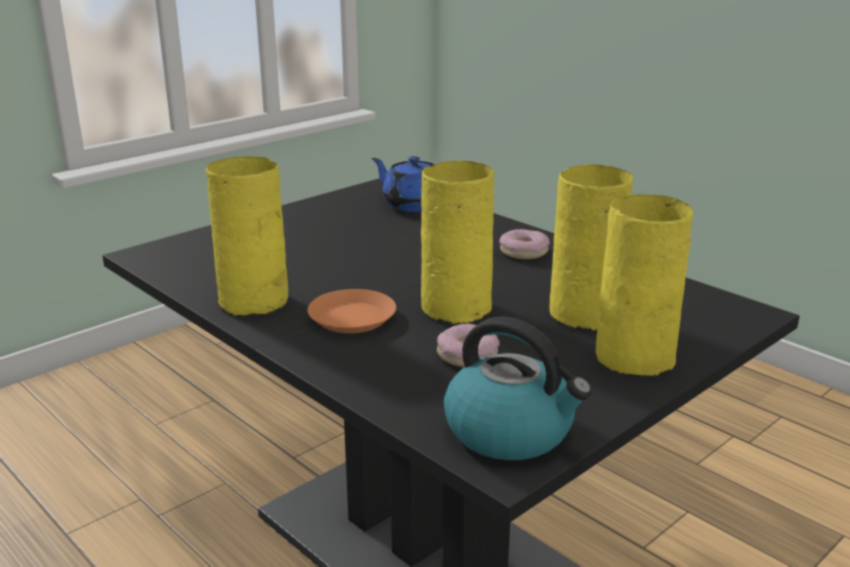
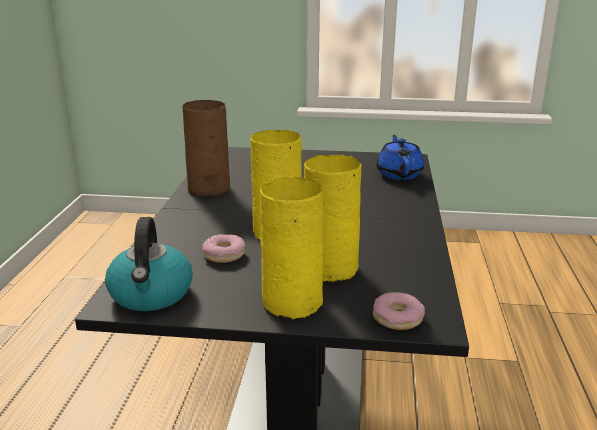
camera: 50 degrees right, 0 degrees up
(255, 302) = (208, 189): yellow vase -> brown vase
(351, 318) = (224, 214): orange plate -> none
(524, 252) = (391, 223): donut -> donut (397, 318)

